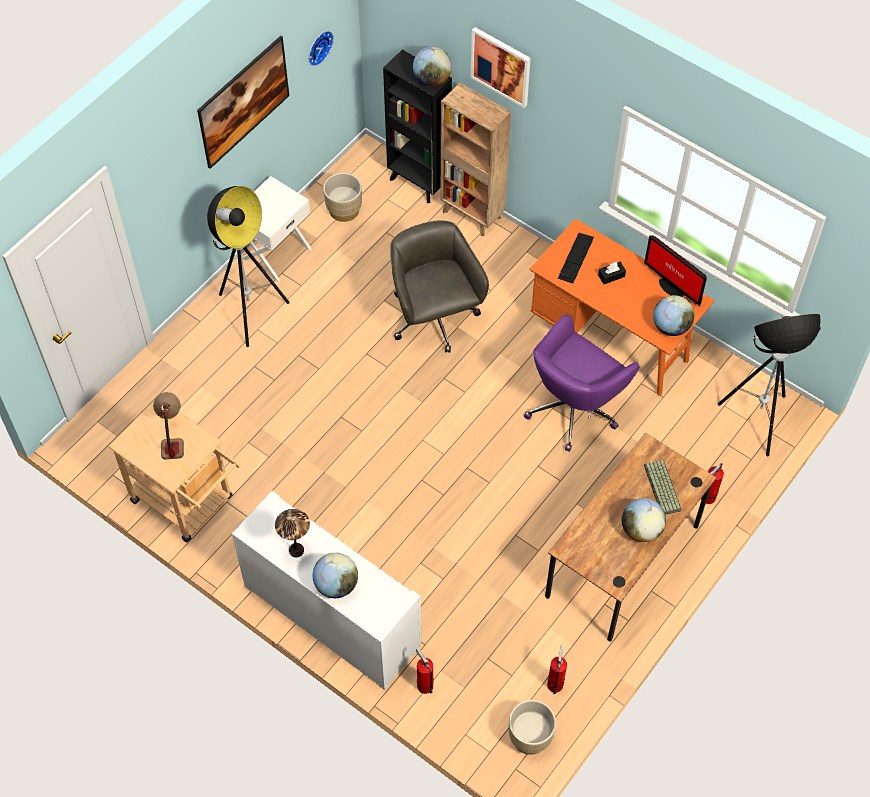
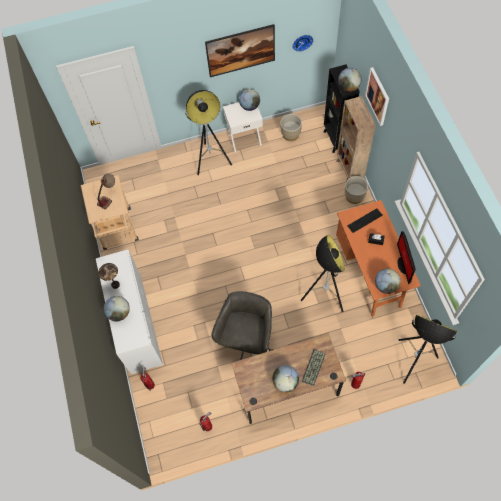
camera: 40 degrees right, 5 degrees up
(274, 191) = (249, 106): none -> globe
(434, 319) = (291, 211): grey office chair -> grey office chair (247, 340)
(530, 737) = (176, 443): beige planter -> beige planter (354, 196)
(574, 408) = (324, 296): purple office chair -> floor lamp

